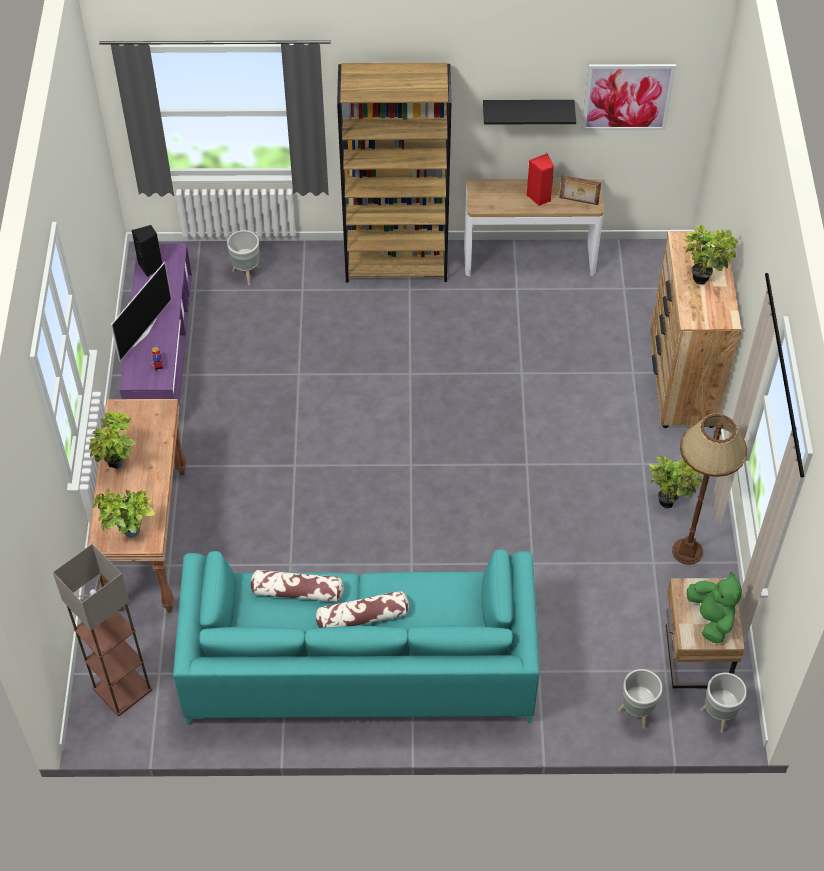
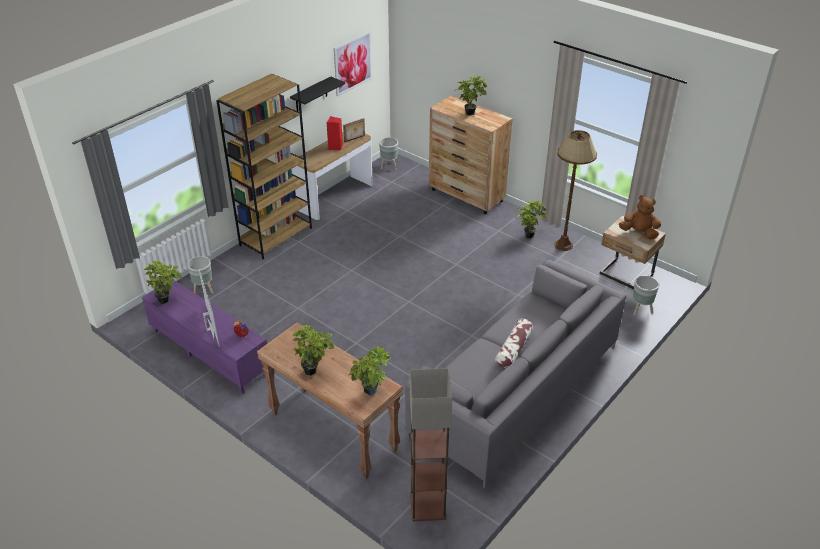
camera: 50 degrees left, 15 degrees down
(151, 267) = (167, 300): black speaker -> potted plant
(297, 592) = (469, 364): pillow -> none
(359, 664) = (515, 390): turquoise sofa -> grey sofa
(711, 618) = (639, 233): green plush toy -> brown plush toy
(718, 716) = (666, 286): grey planter -> grey planter (389, 167)

